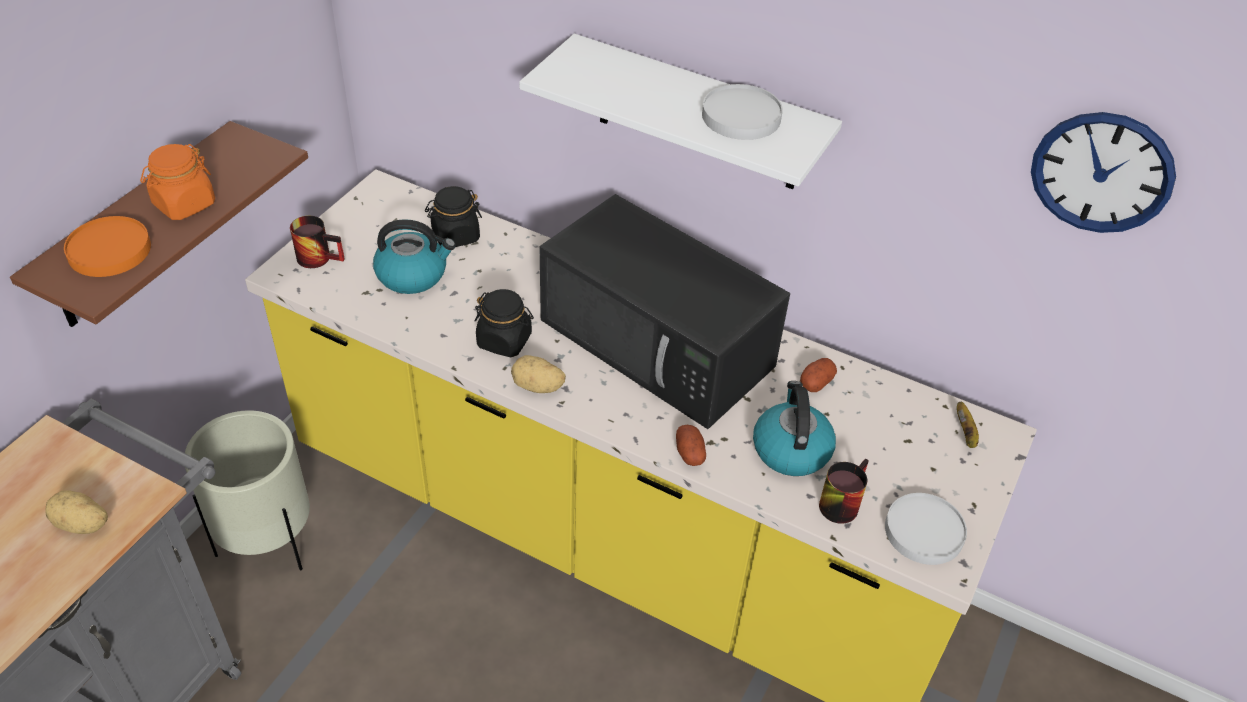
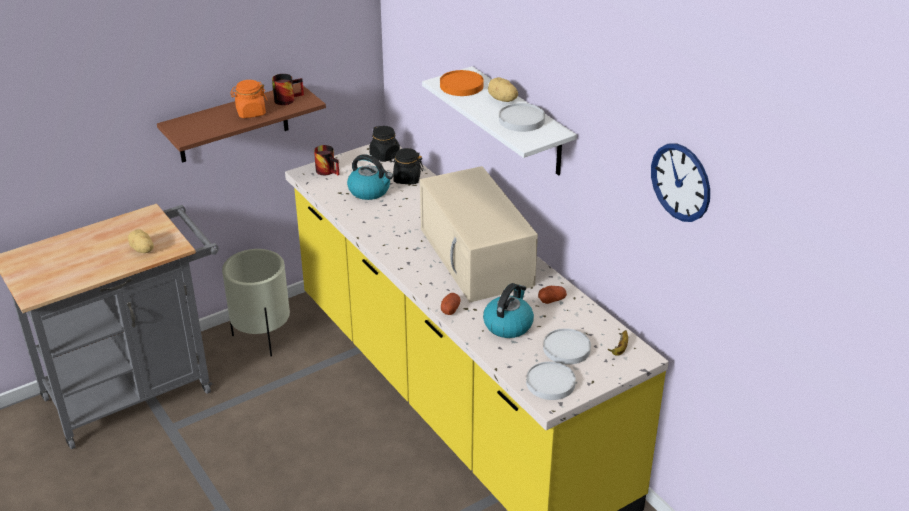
camera: 30 degrees right, 10 degrees down
(109, 251) = (204, 123): orange plate -> orange plate (461, 86)
(504, 341) = (393, 233): black jar -> black jar (385, 156)
(538, 387) = (394, 258): potato -> potato (502, 100)
(660, 344) = (477, 257): black microwave -> beige microwave
(839, 500) = (514, 355): mug -> mug (287, 99)
(898, 461) = (566, 348): none -> white plate

